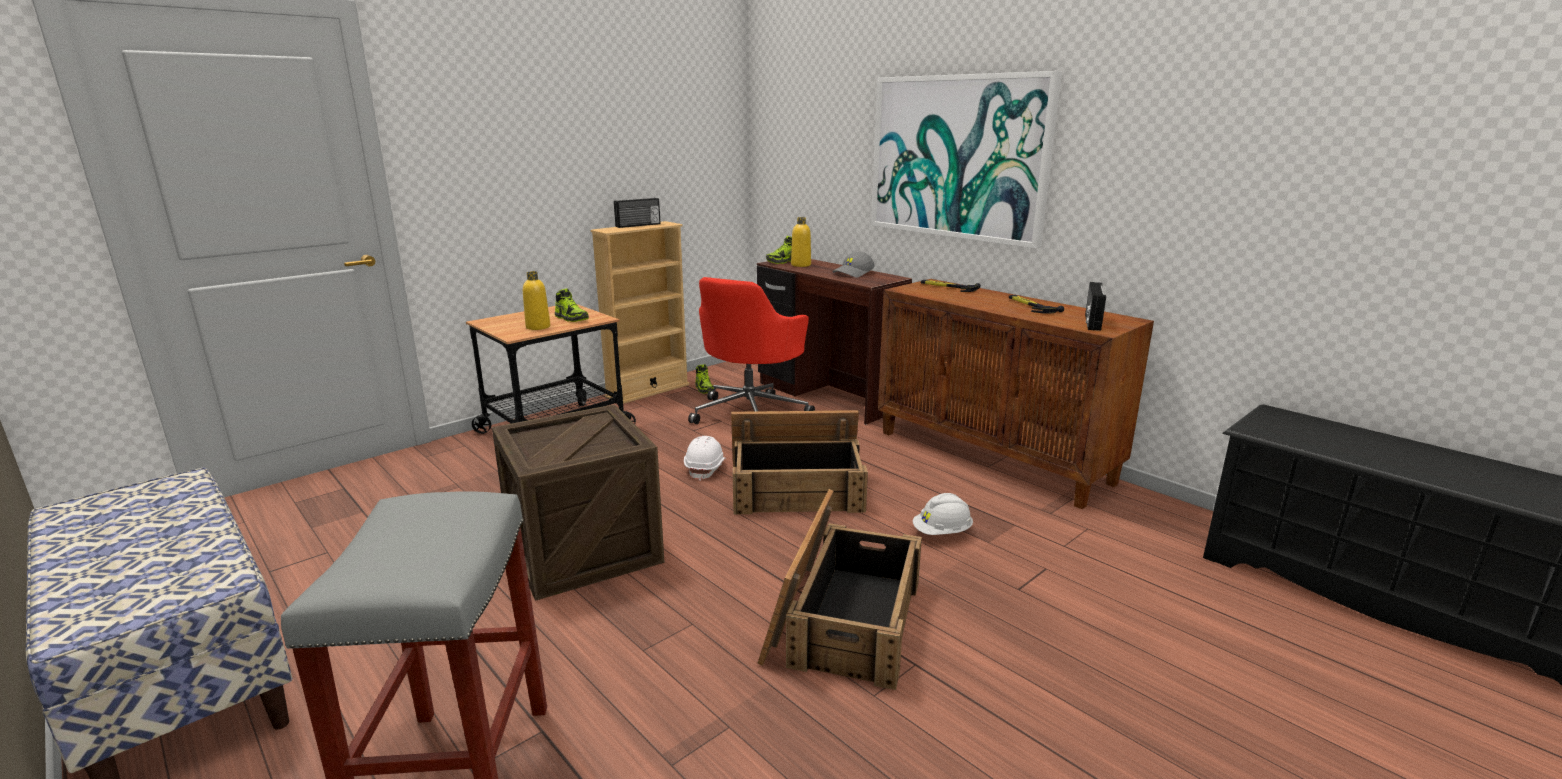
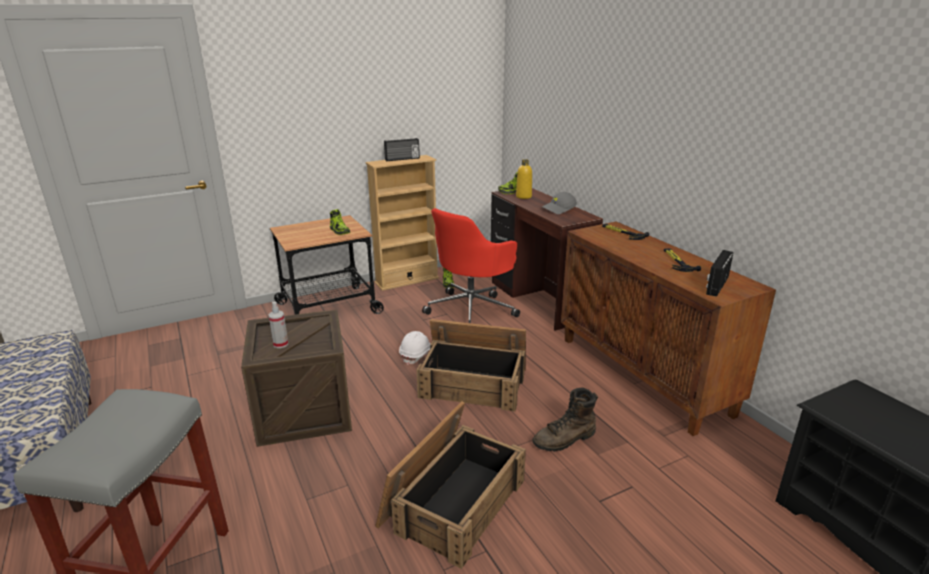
camera: 15 degrees right, 5 degrees up
(538, 327) = (312, 237): yellow bottle -> none
(559, 448) = (280, 344): none -> spray bottle
(942, 533) = (565, 439): white hard hat -> brown boot
(957, 157) = (641, 125): picture -> none

